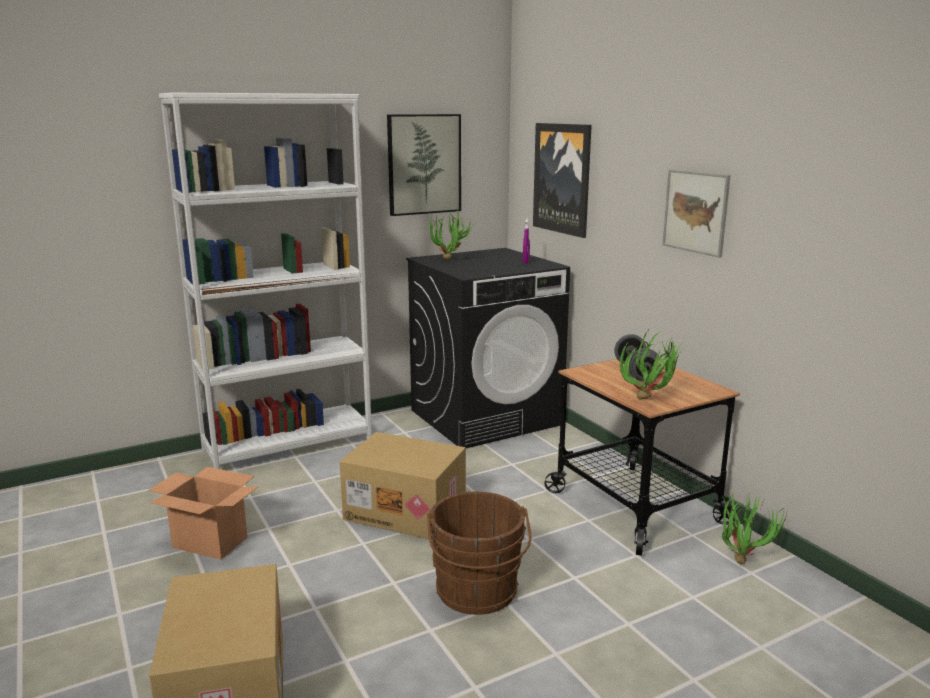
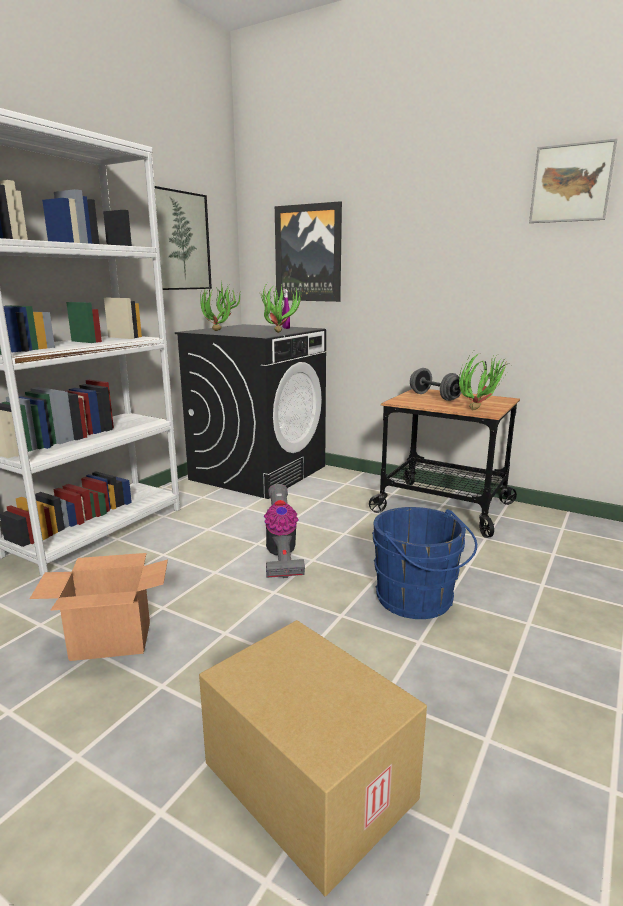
camera: 30 degrees left, 0 degrees up
(407, 511) = (281, 555): cardboard box -> vacuum cleaner
(477, 594) = (418, 600): brown bucket -> blue bucket
(695, 212) = (462, 262): picture -> picture (571, 183)
(742, 558) = (546, 521): potted plant -> potted plant (279, 331)

